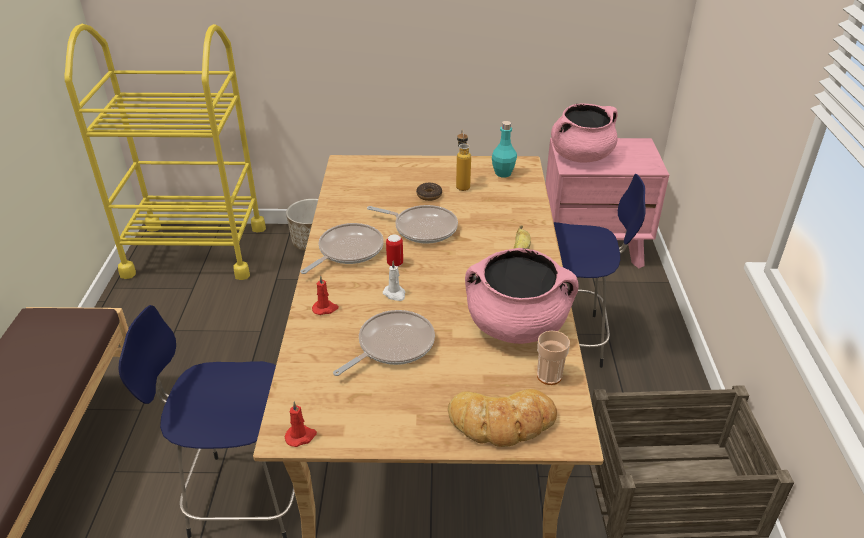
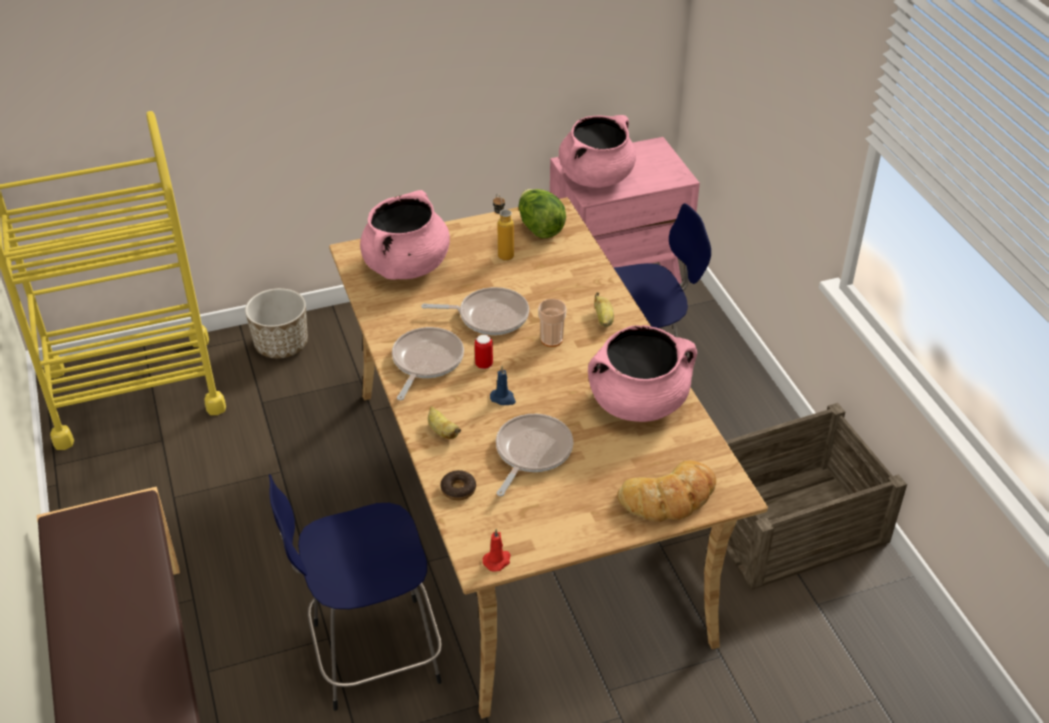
camera: 20 degrees left, 5 degrees up
(325, 308) = (442, 431): red candle -> banana
(378, 180) = (406, 266): none -> pink cooking pot
(395, 294) = (503, 398): white candle -> blue candle
(429, 195) = (474, 274): donut -> donut (458, 489)
(503, 173) = (540, 228): turquoise bottle -> lettuce
(549, 376) = (690, 444): cup -> cup (551, 339)

